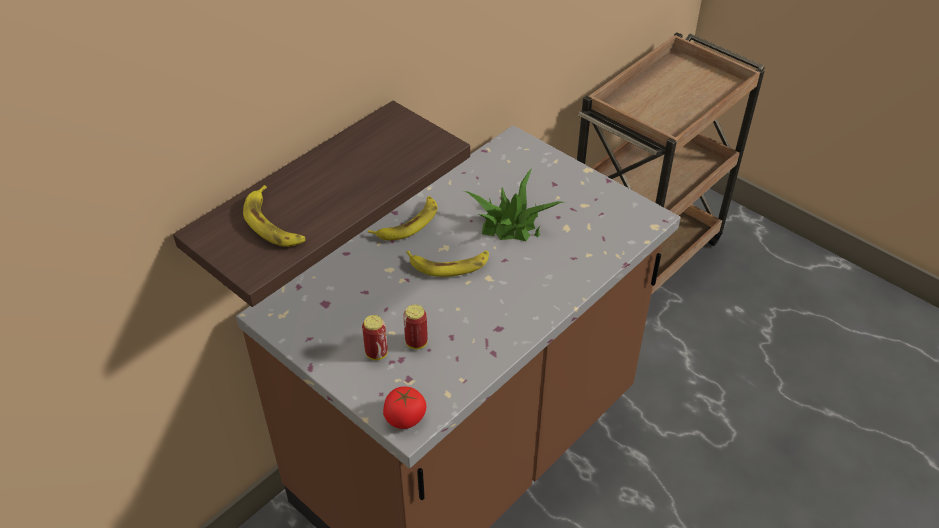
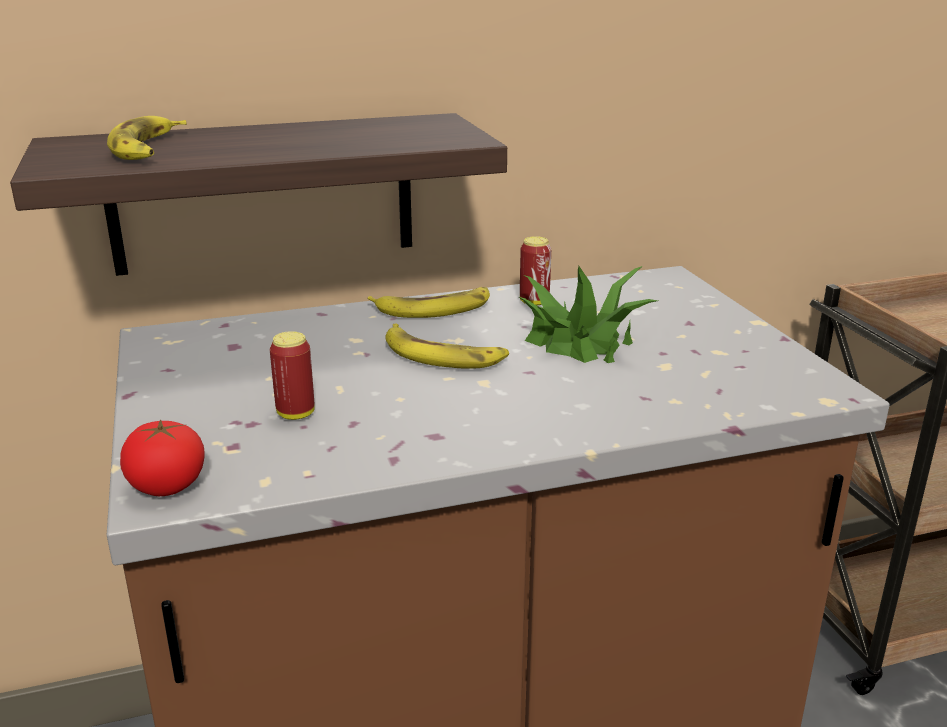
camera: 30 degrees right, 20 degrees down
(376, 353) = (228, 407): can -> can (534, 302)

